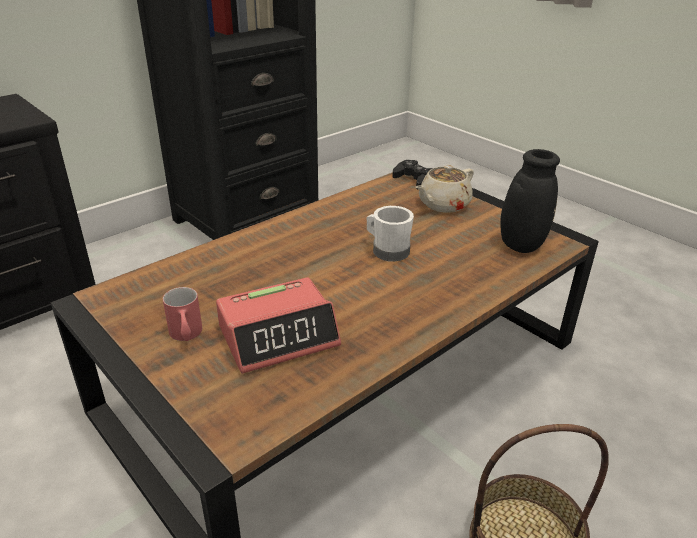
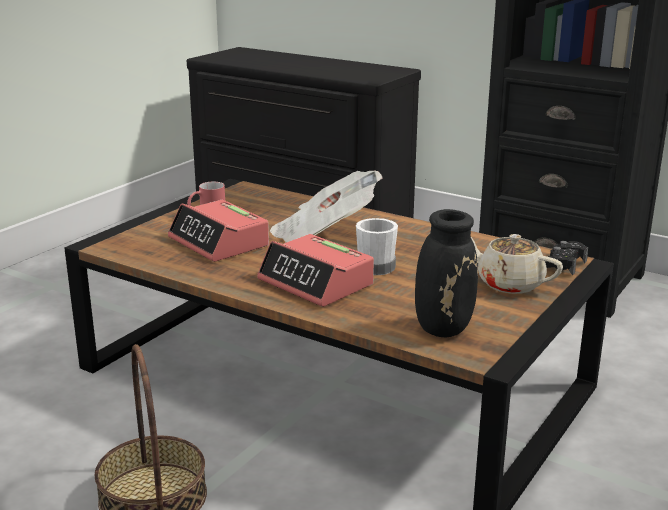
camera: 75 degrees right, 10 degrees down
(296, 265) = (324, 234): none -> newspaper
(415, 288) = (316, 283): none -> alarm clock

